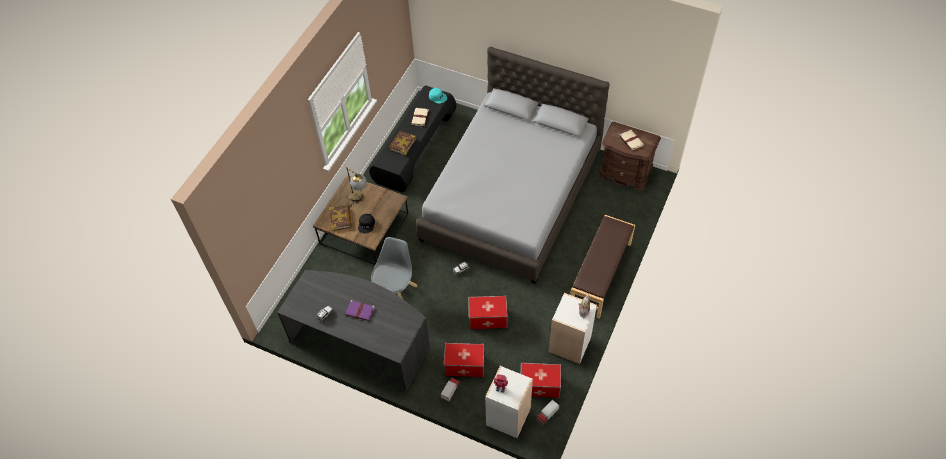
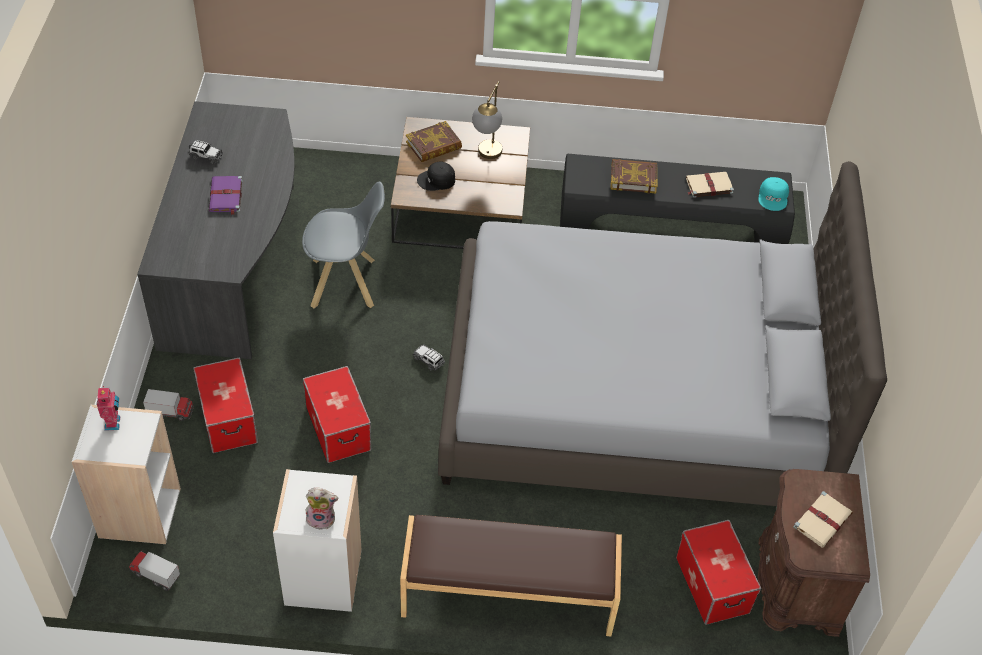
camera: 65 degrees right, 5 degrees down
(539, 386) = (216, 547): storage box -> storage box (712, 584)

